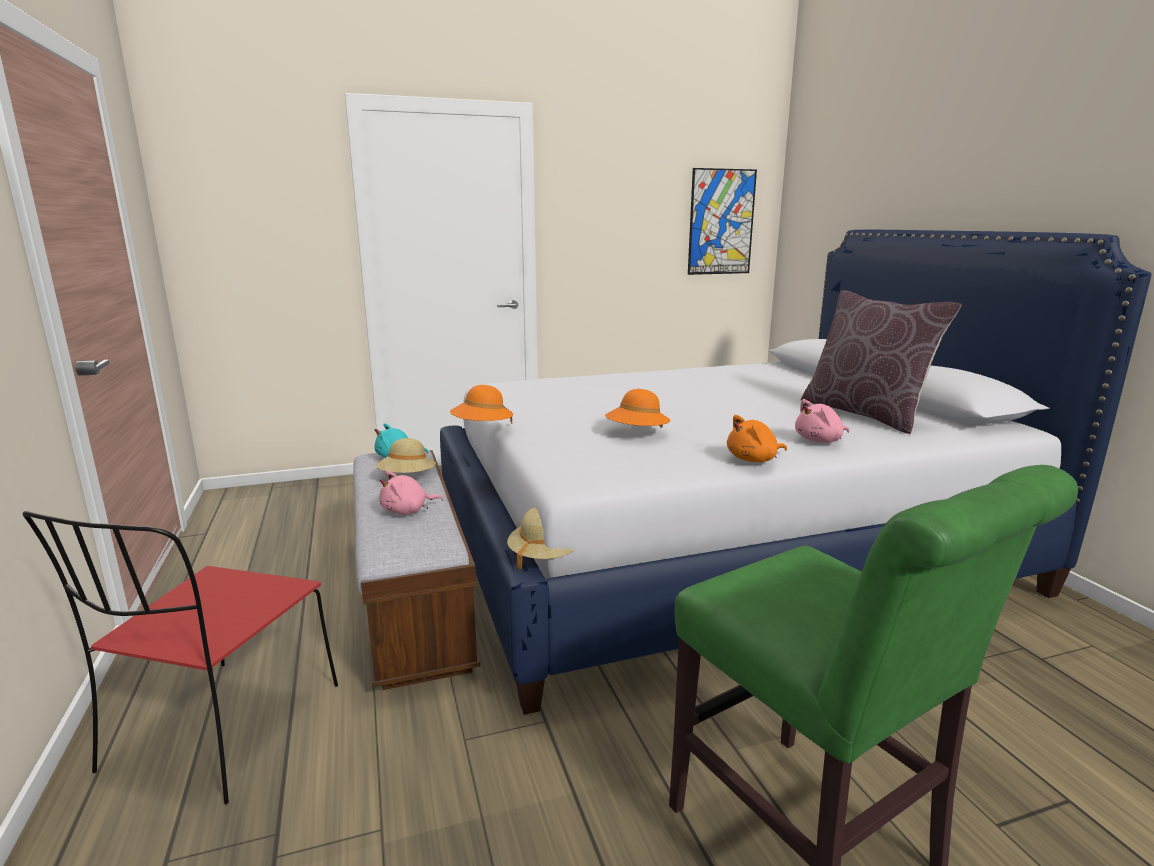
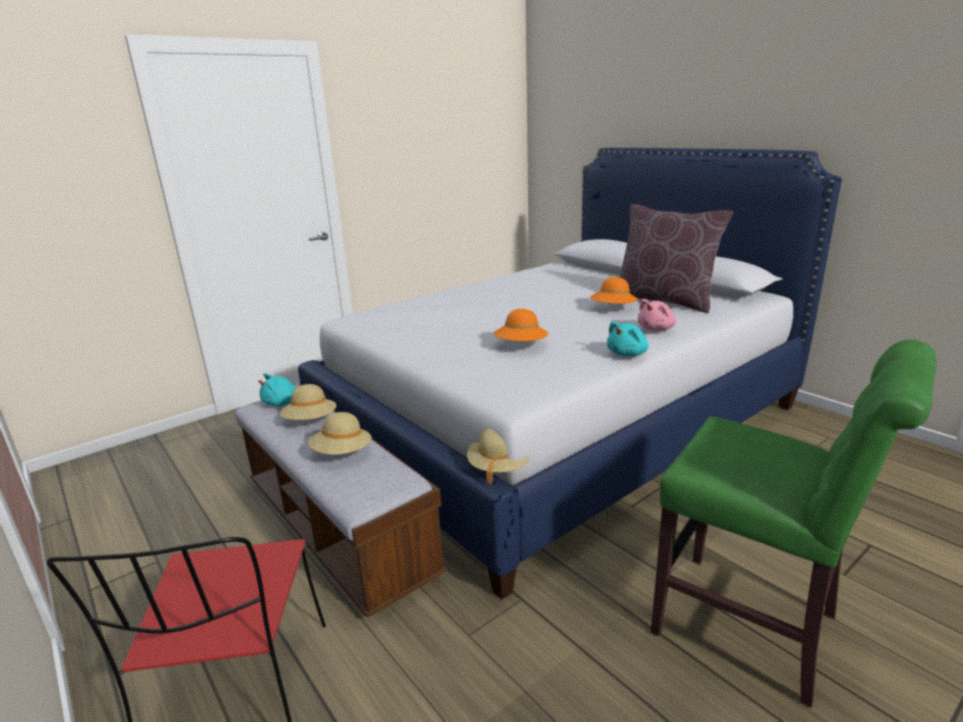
camera: 20 degrees left, 5 degrees up
(407, 511) = (342, 453): pink plush toy -> beige hat
(482, 428) = (387, 364): orange hat -> orange hat (613, 309)
(721, 222) = (485, 144): picture -> none
(754, 460) = (628, 354): orange plush toy -> turquoise plush toy

